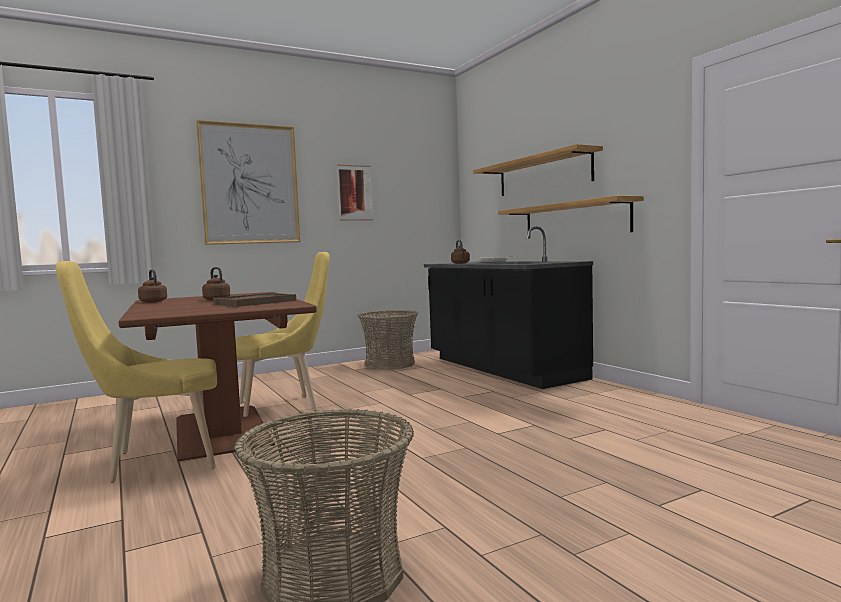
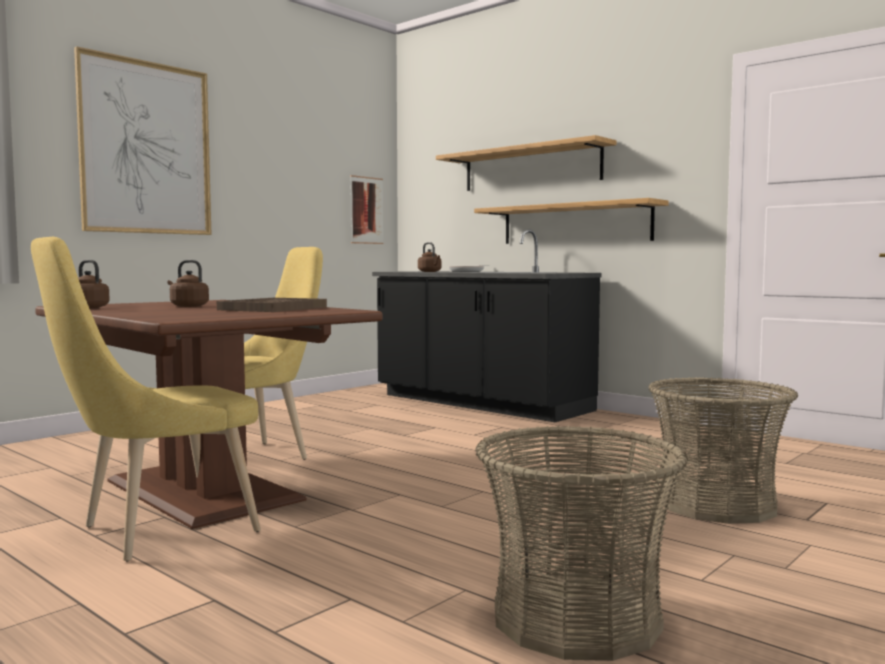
camera: 20 degrees left, 0 degrees up
(355, 193) = (279, 172): picture -> picture (366, 210)
(389, 364) = (329, 403): basket -> basket (716, 504)

